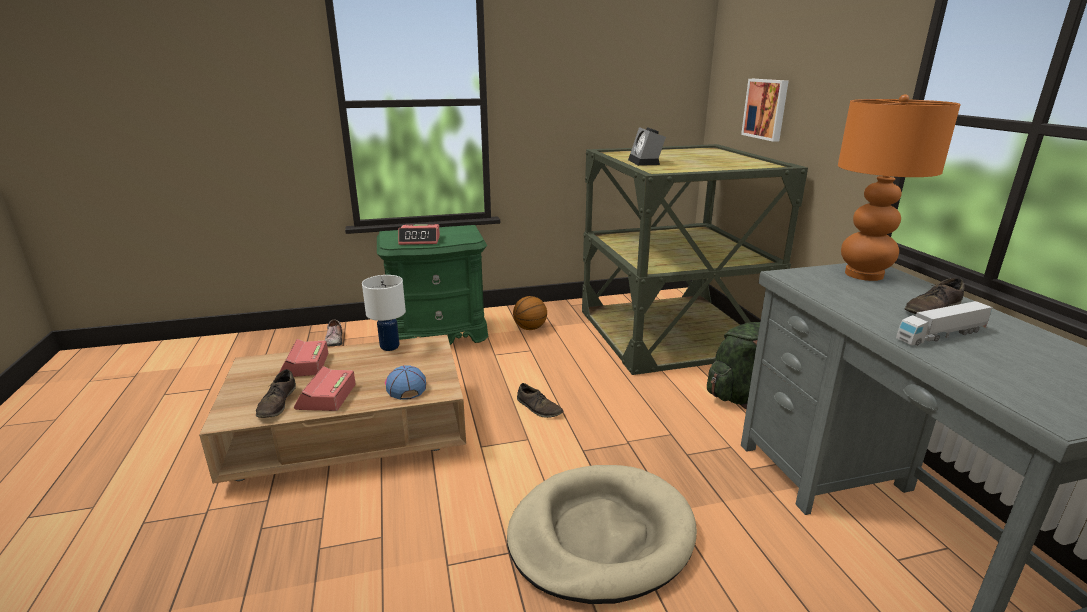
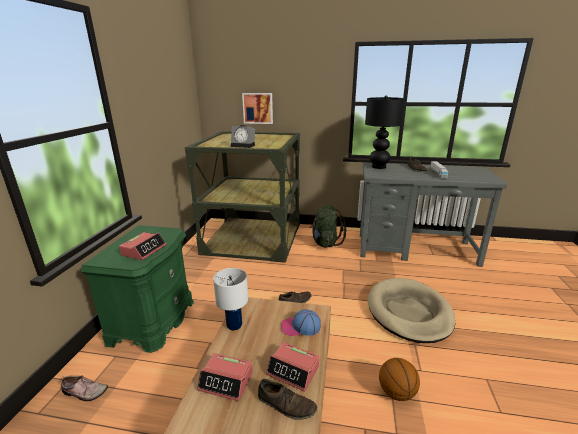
camera: 65 degrees left, 0 degrees up
(530, 328) = (197, 278): basketball -> basketball (396, 393)
(864, 275) = (379, 167): orange table lamp -> black table lamp

